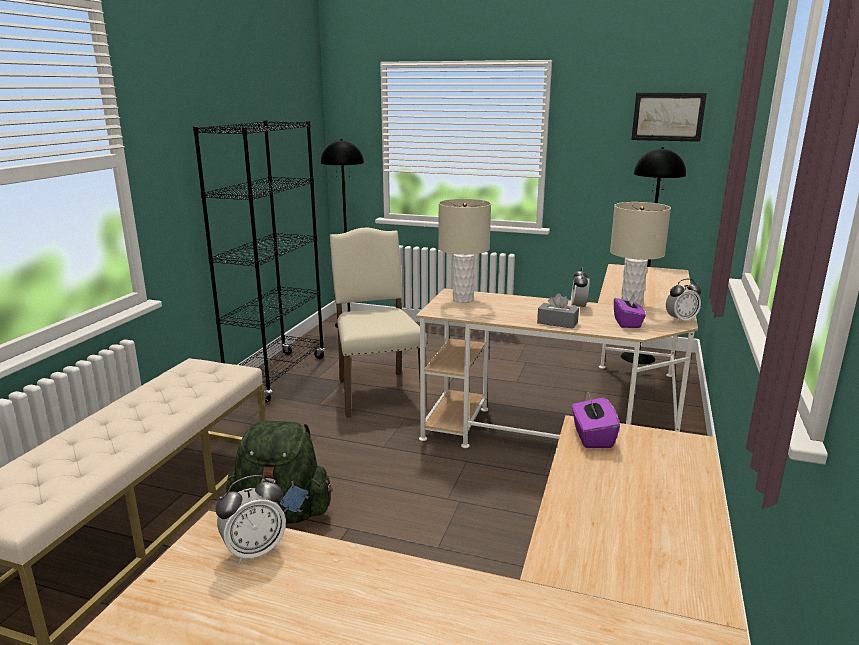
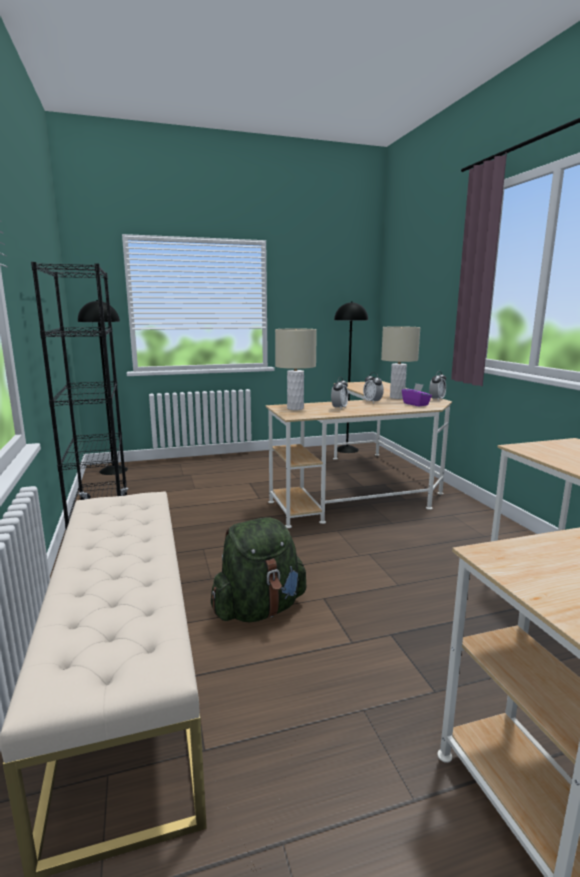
camera: 35 degrees left, 5 degrees down
(254, 551) = (543, 554): alarm clock -> alarm clock (339, 408)
(377, 392) = (208, 508): beige chair -> none
(557, 323) = (381, 410): grey tissue box -> none
(592, 437) = (534, 450): purple tissue box -> none
(668, 116) = (344, 282): picture -> none

